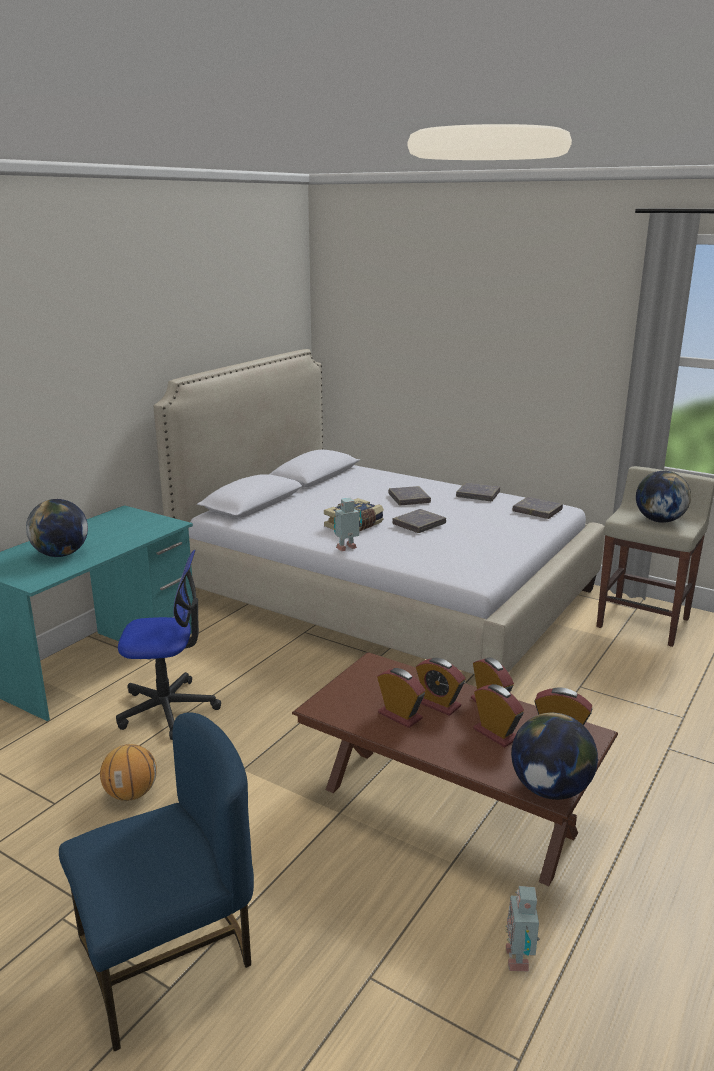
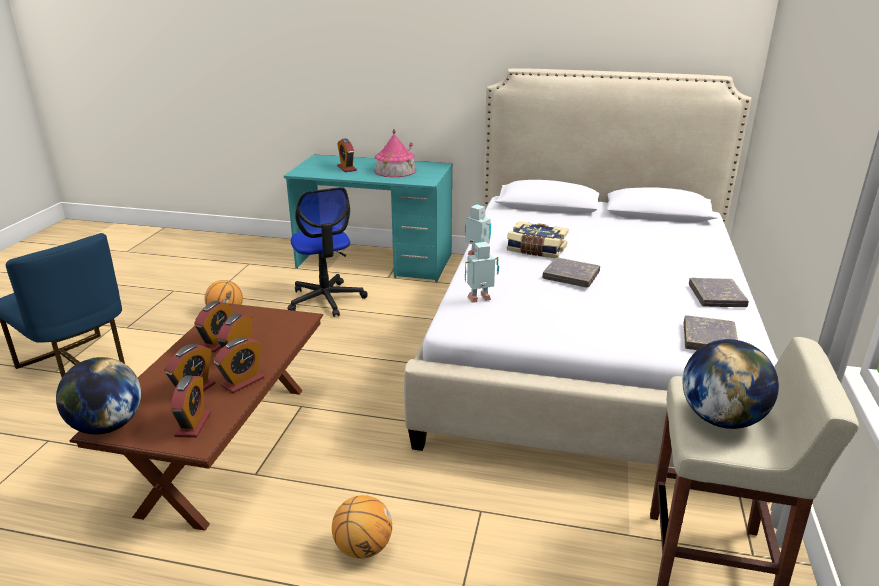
camera: 70 degrees right, 5 degrees up
(61, 554) = (346, 168): globe -> alarm clock
(111, 532) = (395, 171): none -> toy house
(409, 499) = (647, 262): grey book -> none
(519, 958) = (52, 509): toy robot -> toy robot (480, 299)
(613, 745) = (363, 548): none -> basketball

